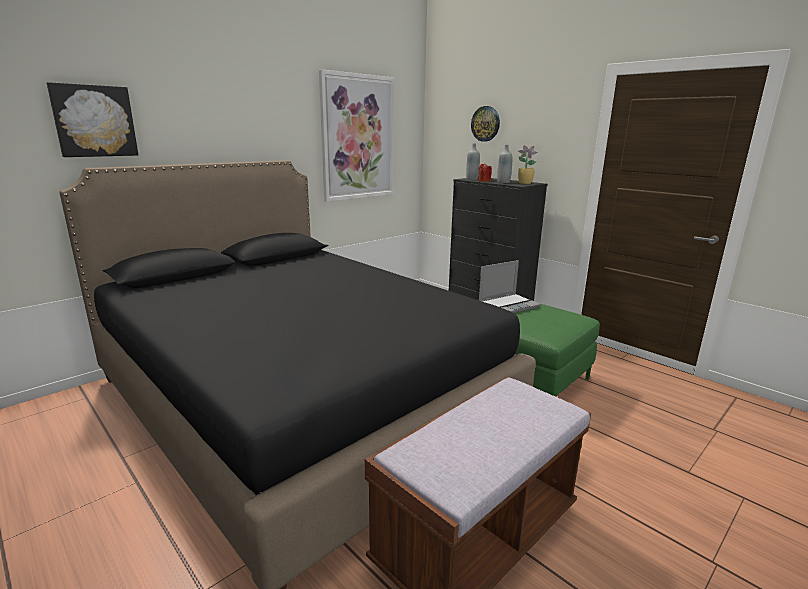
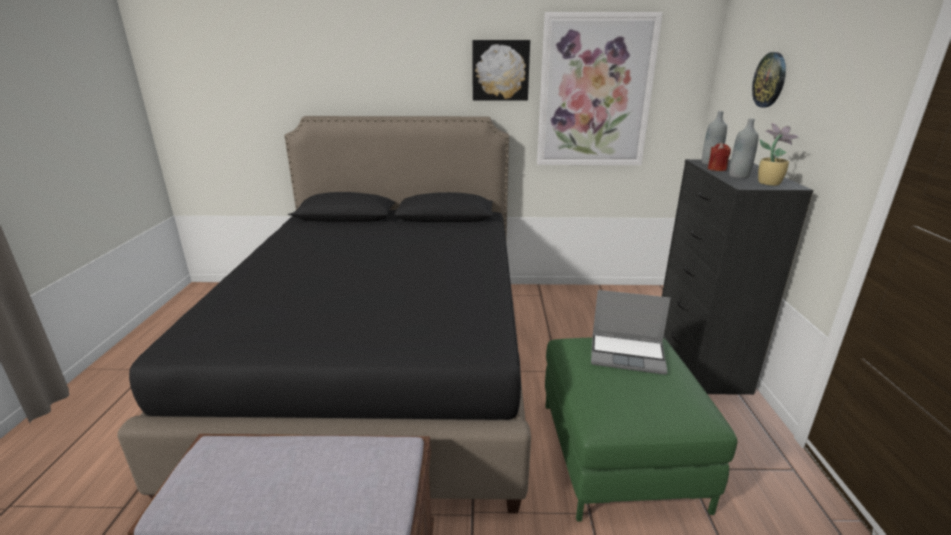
camera: 45 degrees right, 5 degrees up
(94, 121) = (316, 77): picture -> picture (500, 70)

